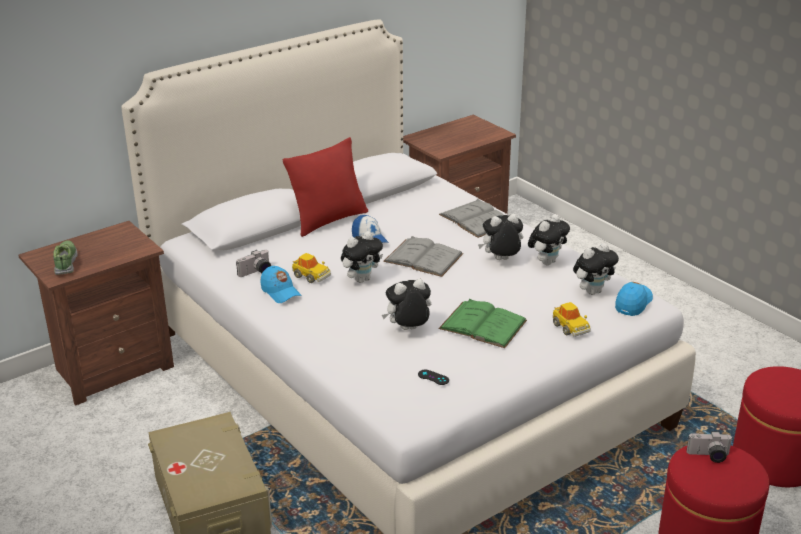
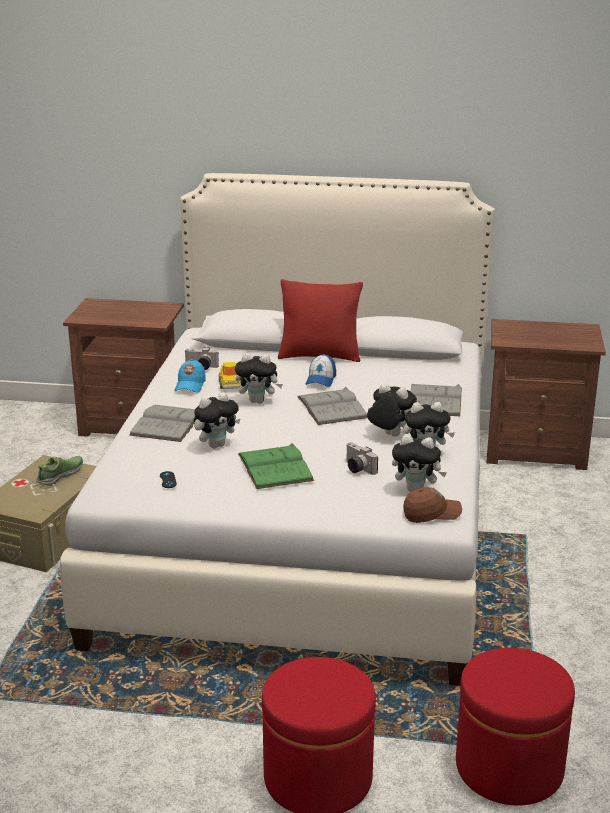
camera: 45 degrees right, 5 degrees down
(66, 263) = (99, 312): shoe -> shoe (61, 475)
(332, 333) = (167, 423): none -> grey book
(408, 330) = (216, 445): plush toy -> plush toy turned 120 degrees clockwise
(570, 327) = (338, 502): toy car -> none
(633, 303) = (431, 514): blue cap -> brown cap
(709, 456) = (332, 675): camera -> camera (357, 469)

